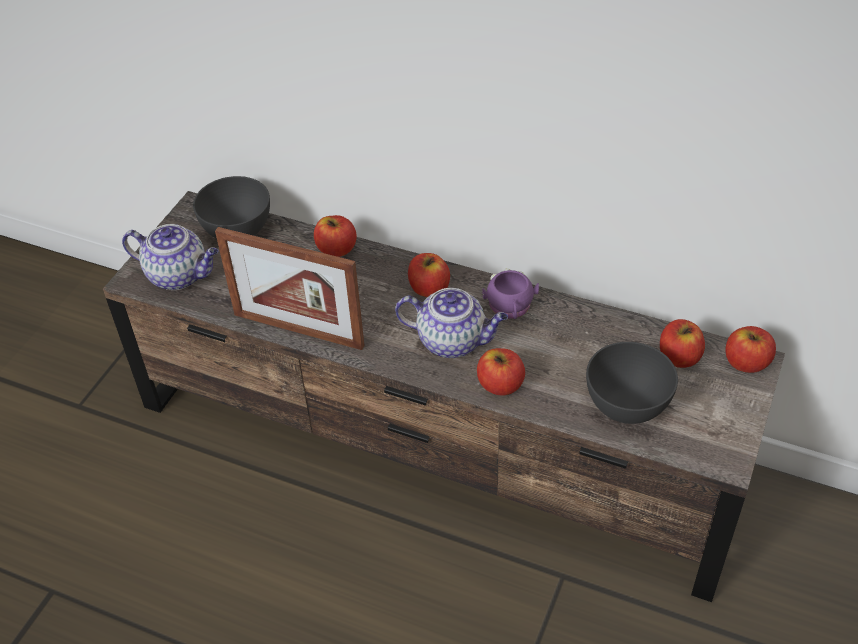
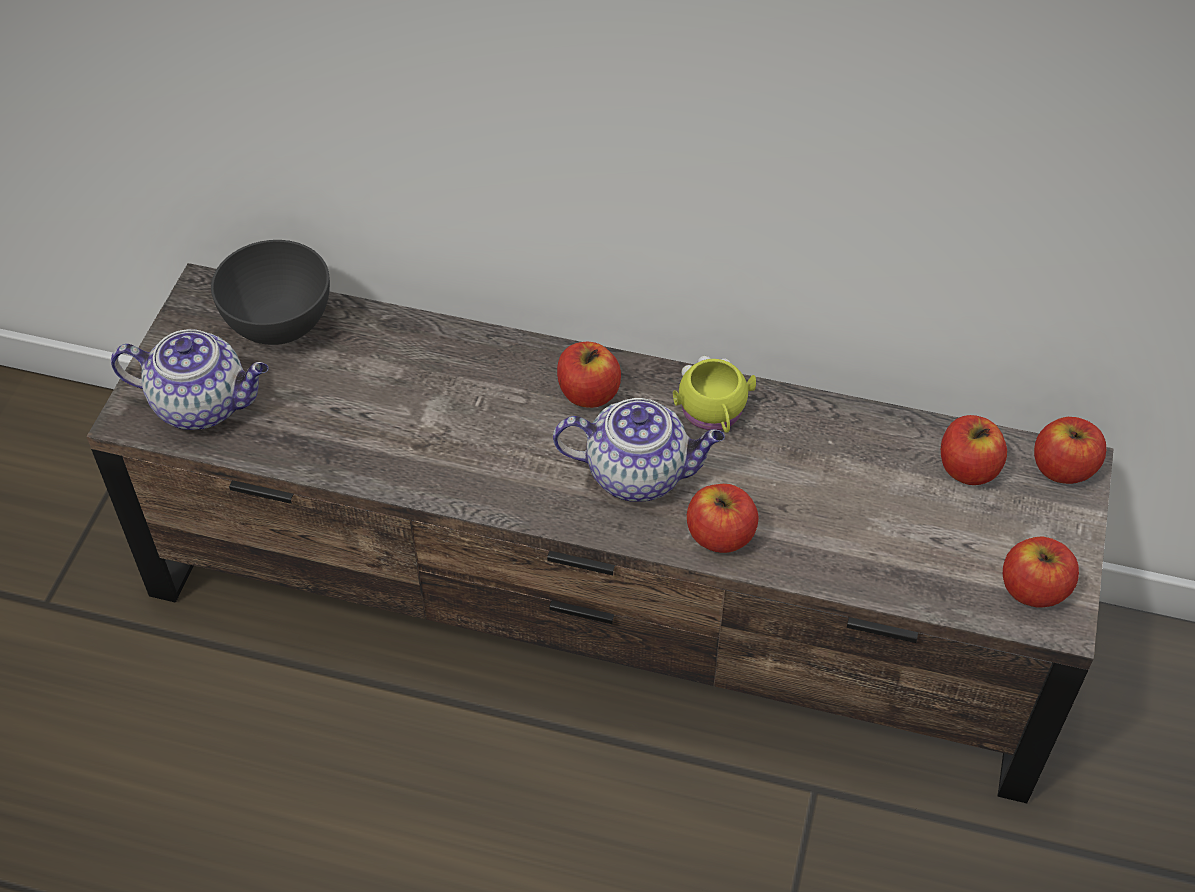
camera: 10 degrees left, 5 degrees up
(298, 330) = (404, 477): picture frame -> none
(336, 249) = (438, 341): apple -> apple (1033, 589)
(510, 308) = (713, 414): purple mug -> yellow mug
(626, 405) = (905, 549): grey bowl -> none

